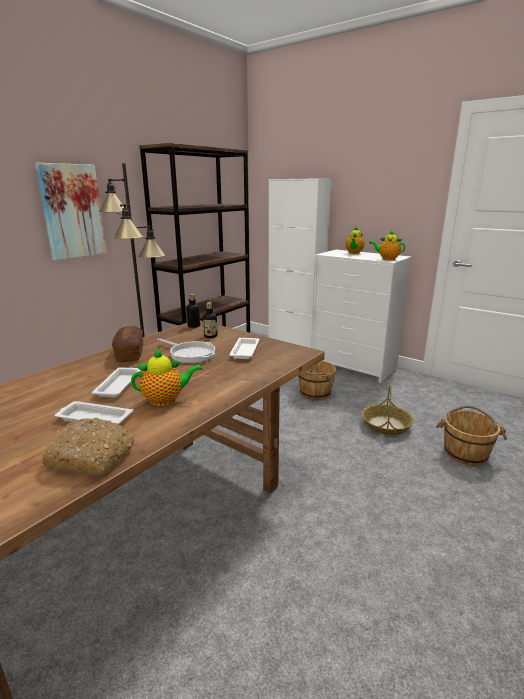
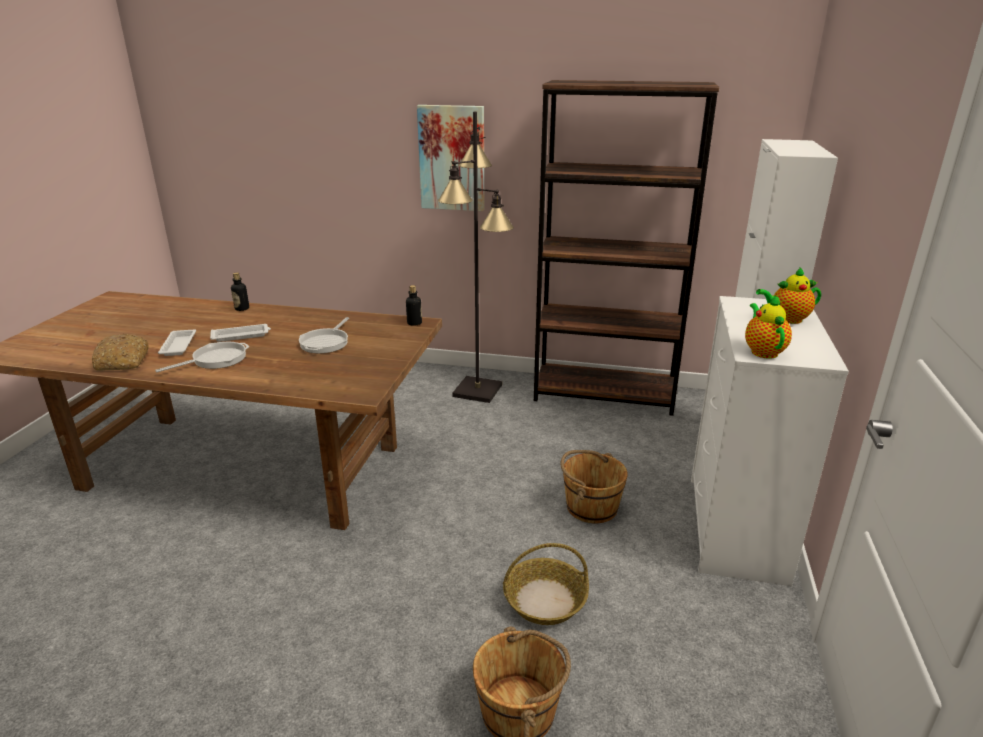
camera: 65 degrees right, 5 degrees up
(130, 353) = (315, 319): bread -> none
(166, 400) = (216, 360): teapot -> frying pan
(210, 336) = (385, 338): bottle -> bottle (242, 308)
(245, 350) = (350, 364): white tray -> none

